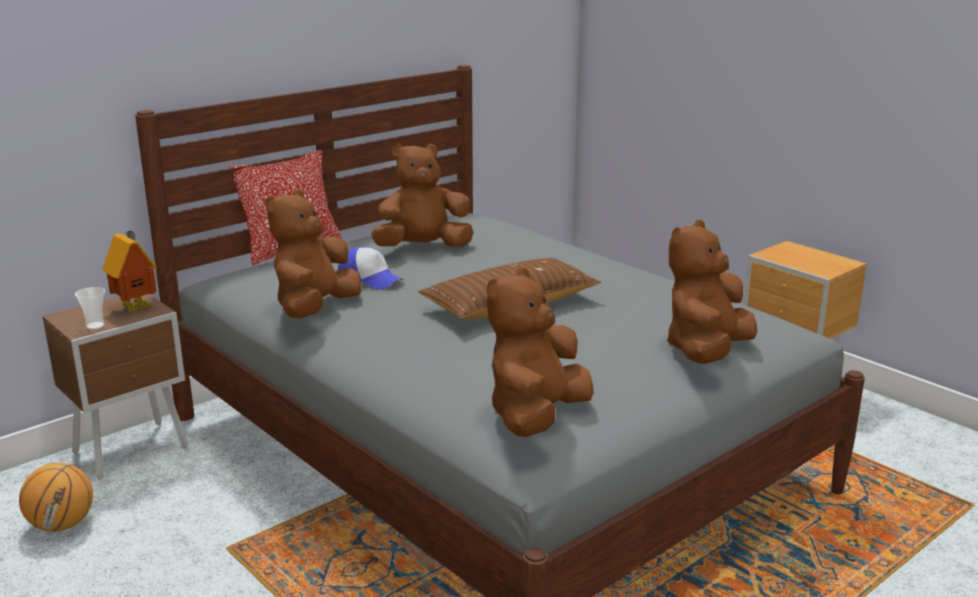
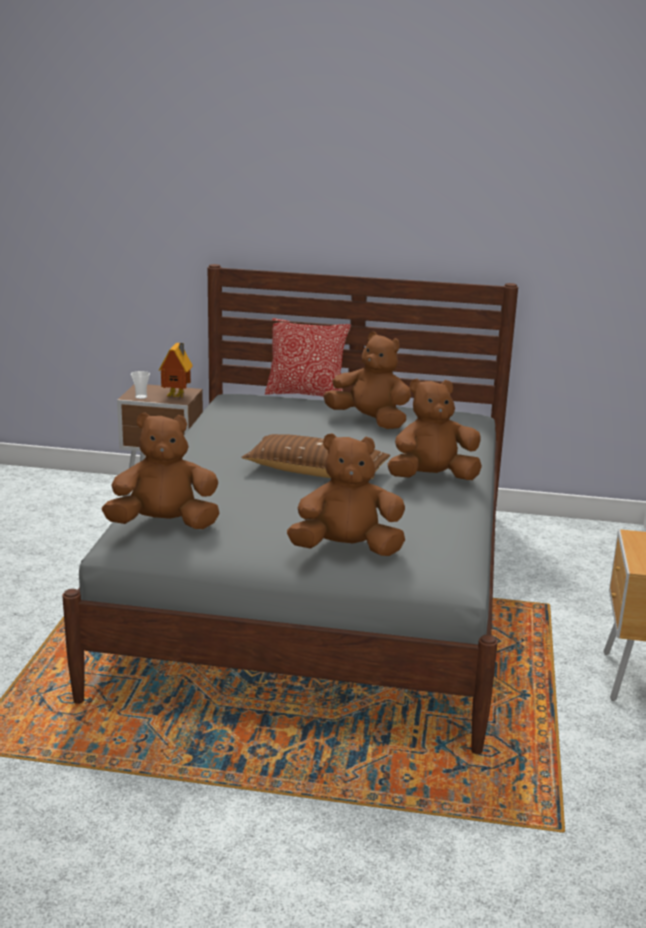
camera: 50 degrees right, 0 degrees up
(62, 525) = (76, 509): basketball -> none
(315, 309) = (222, 428): brown plush toy -> brown plush toy (432, 478)
(370, 279) = (289, 424): cap -> none

